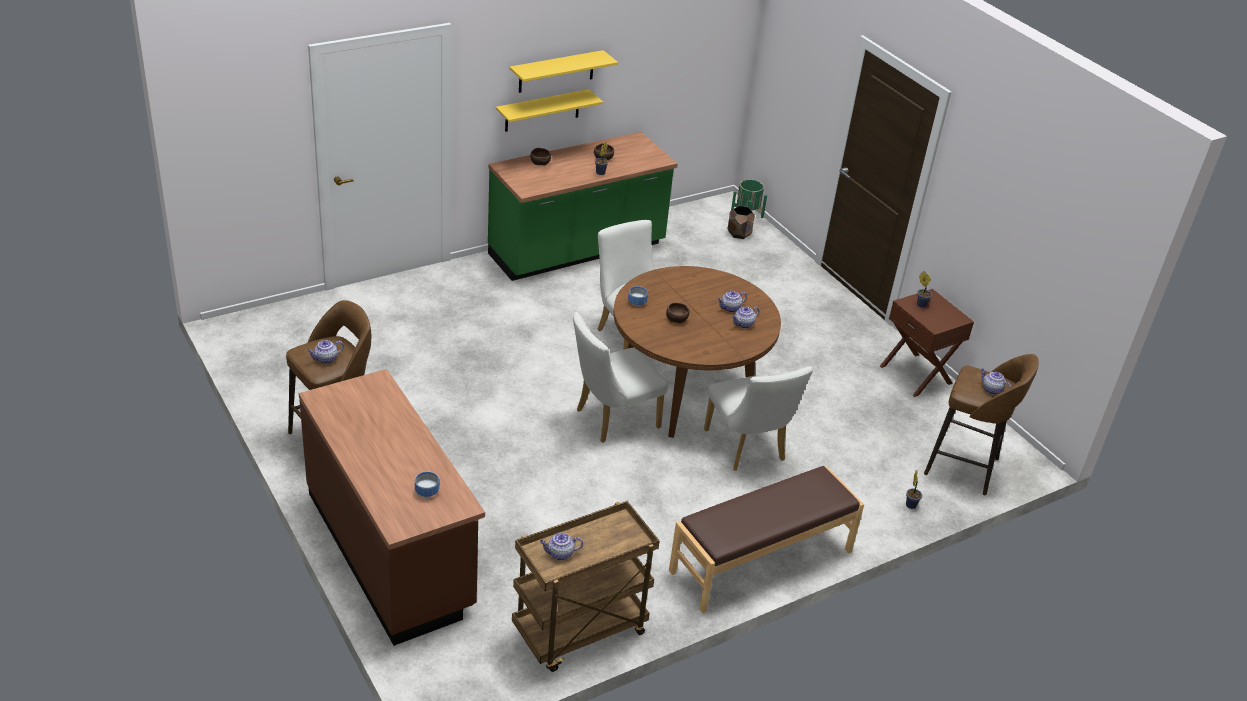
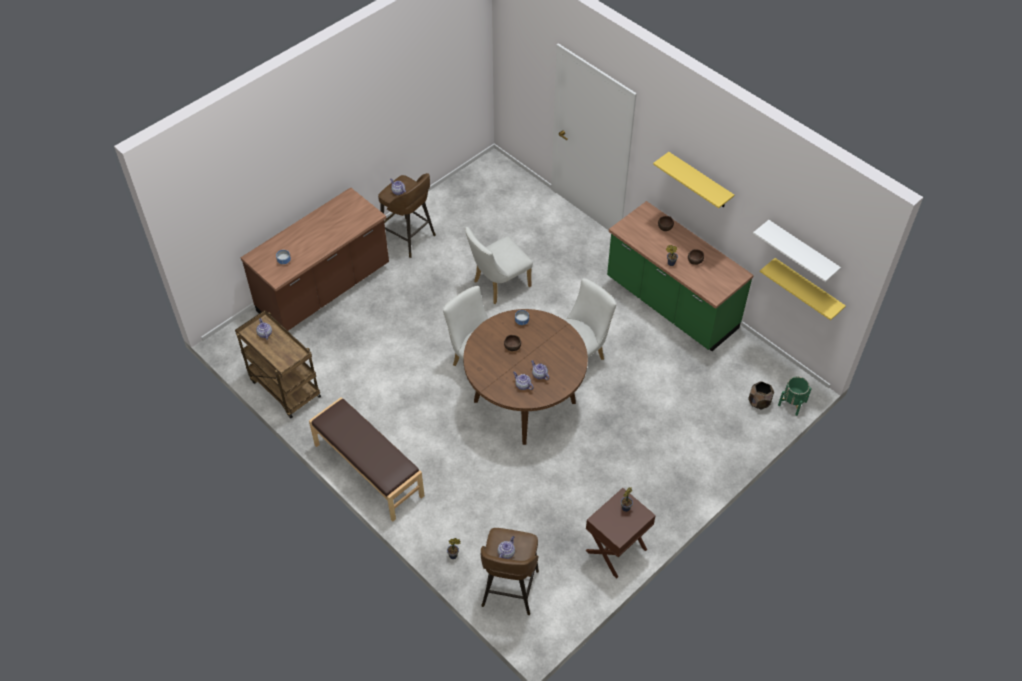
camera: 80 degrees right, 15 degrees up
(542, 110) = (687, 198): yellow shelf -> yellow shelf (807, 289)
(689, 50) = (801, 251): none -> white shelf
(747, 449) = (478, 447): white chair -> white chair (498, 285)

